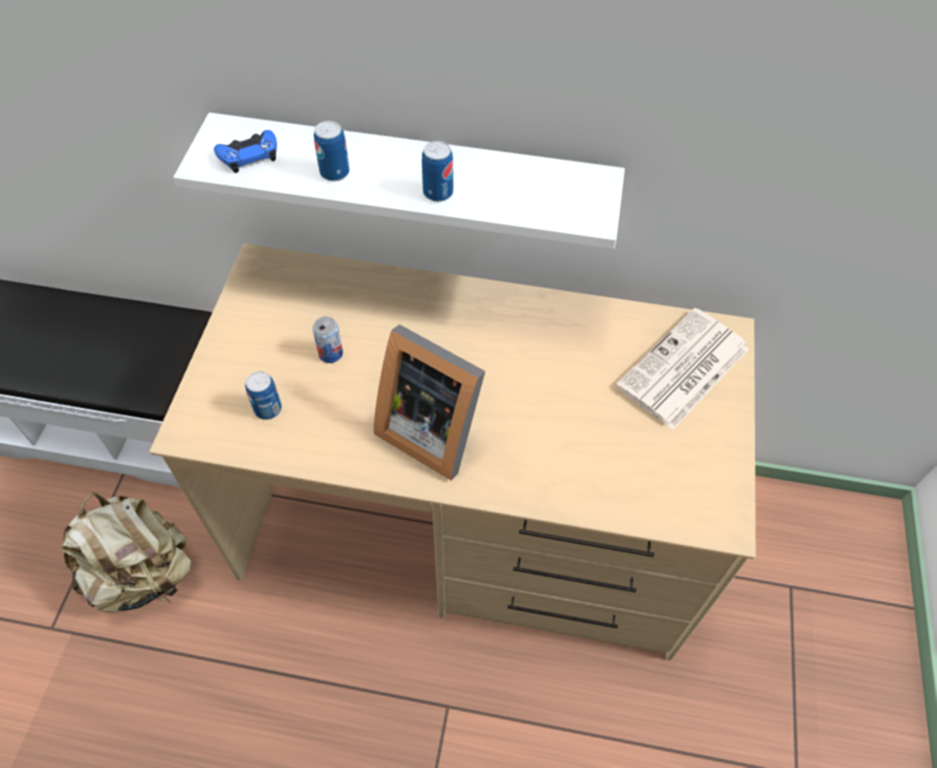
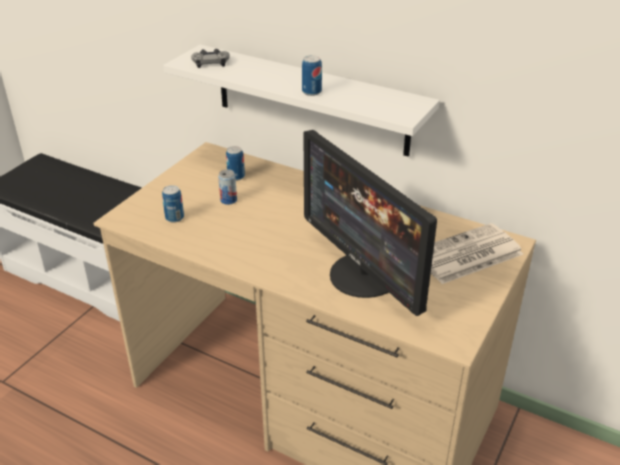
camera: 20 degrees right, 20 degrees down
(143, 574) = (75, 366): beige backpack -> none
(249, 155) = (210, 62): blue game controller -> grey game controller
(334, 172) = (255, 75): can -> can (236, 176)
(431, 428) = (272, 248): picture frame -> none
(571, 443) = (364, 275): none -> monitor

